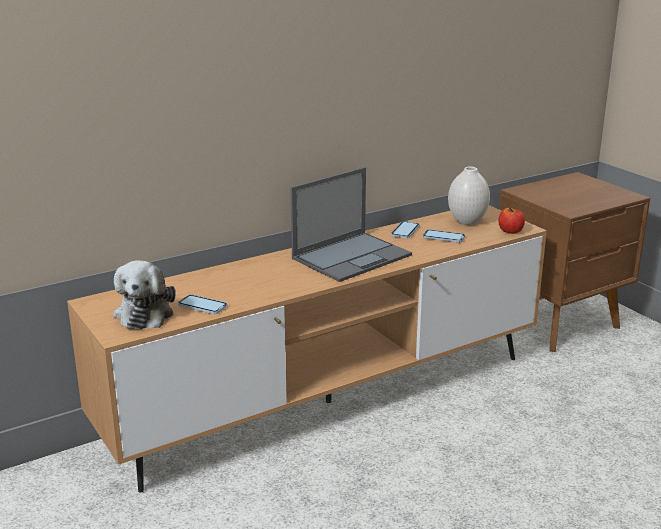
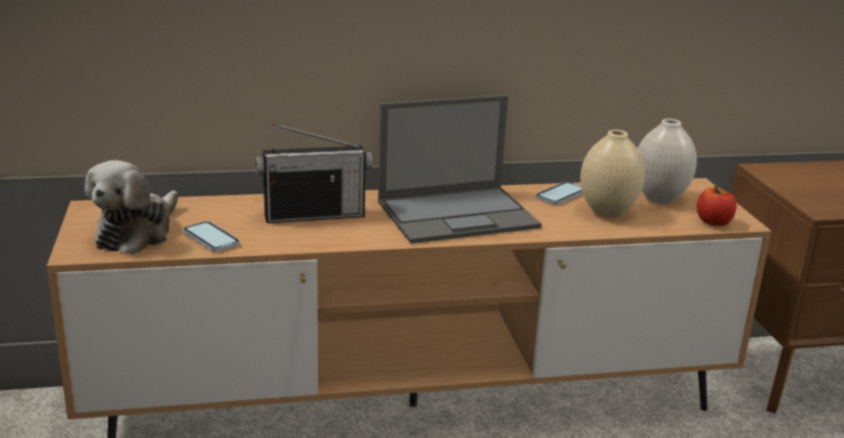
camera: 20 degrees right, 0 degrees up
(257, 276) = (314, 215): none -> radio
(443, 237) = (607, 213): phone -> beige vase

